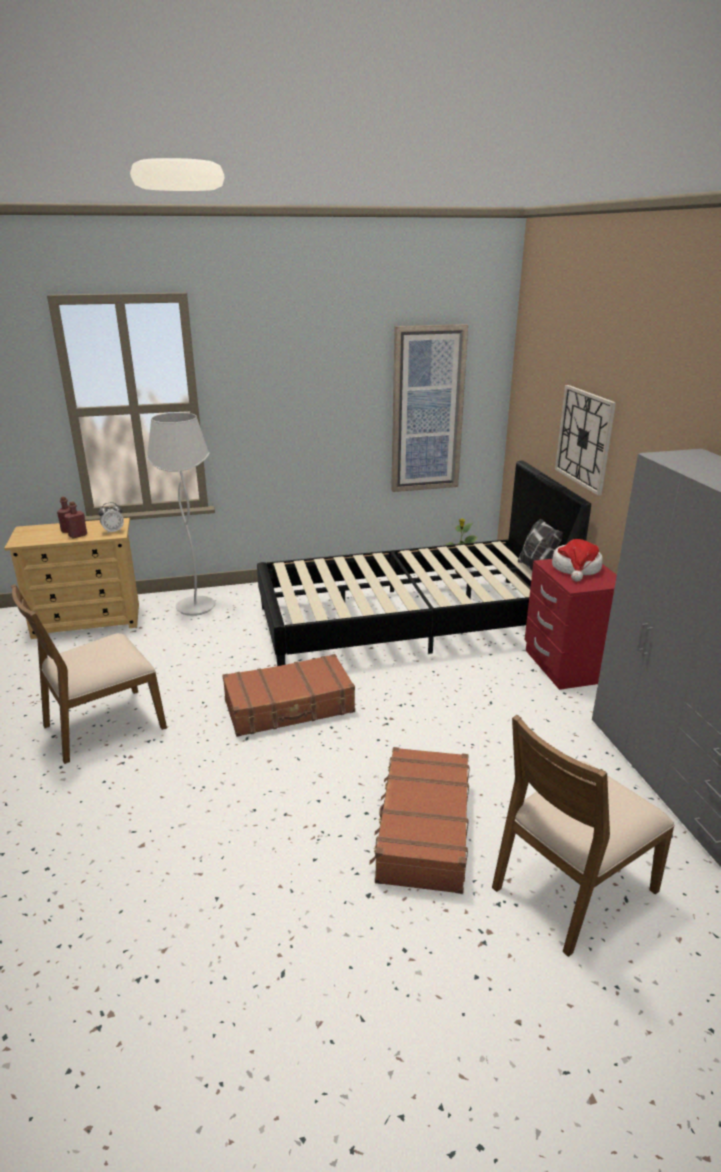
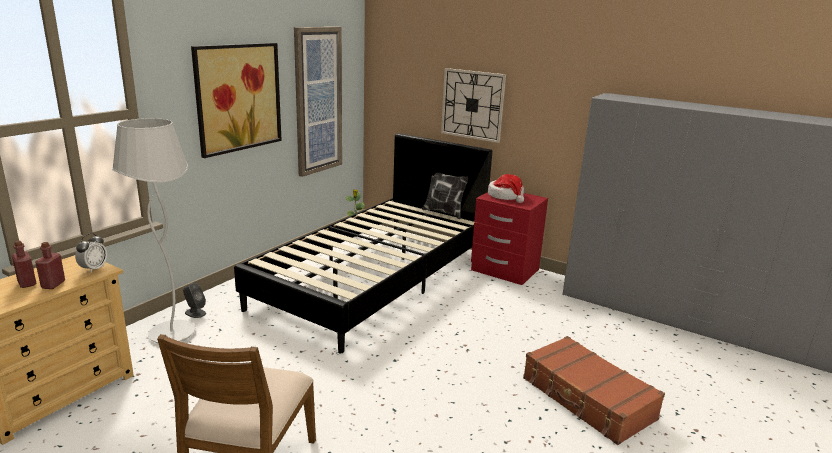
camera: 45 degrees left, 5 degrees down
(231, 597) = (195, 313): none -> grey speaker
(289, 707) = (388, 372): brown suitcase -> none
(313, 399) = (238, 97): none -> picture
(571, 887) = (685, 384): brown chair -> none

